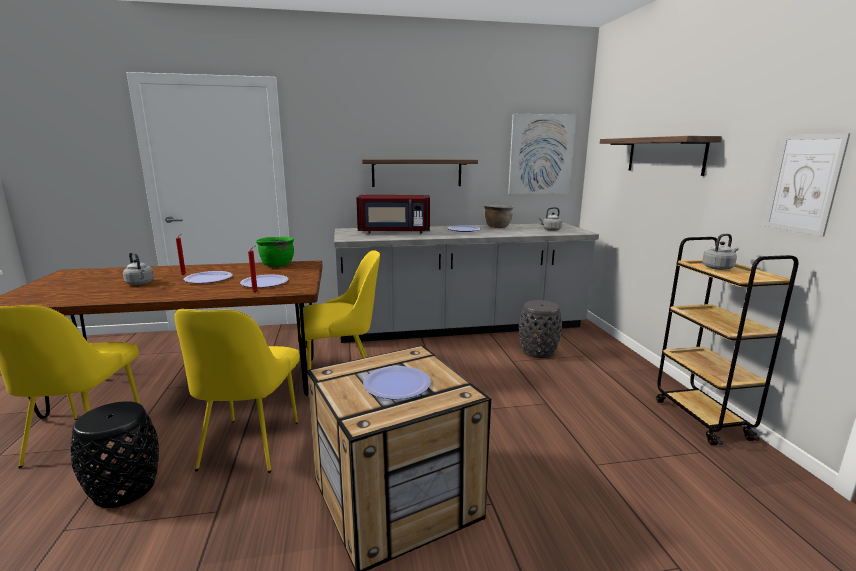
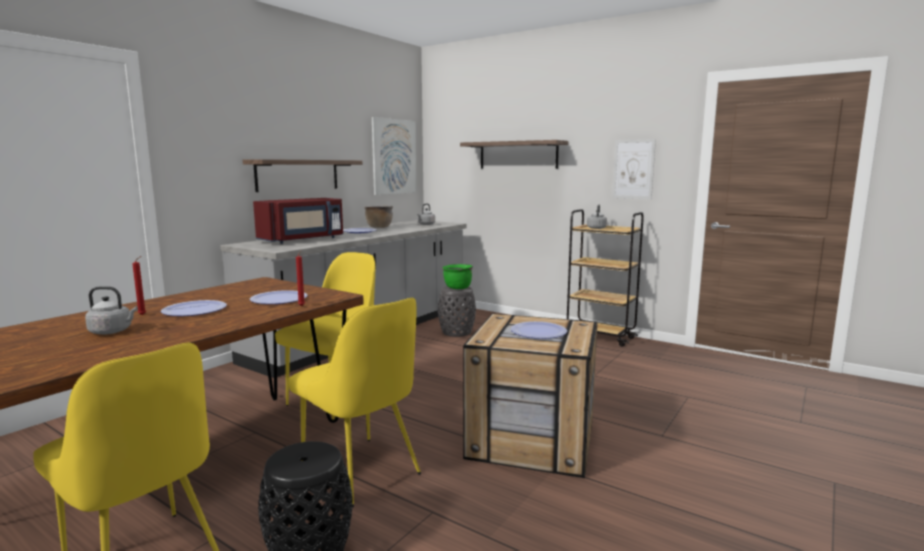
camera: 45 degrees left, 5 degrees down
(277, 265) = (230, 287): green cooking pot -> green cooking pot (457, 288)

